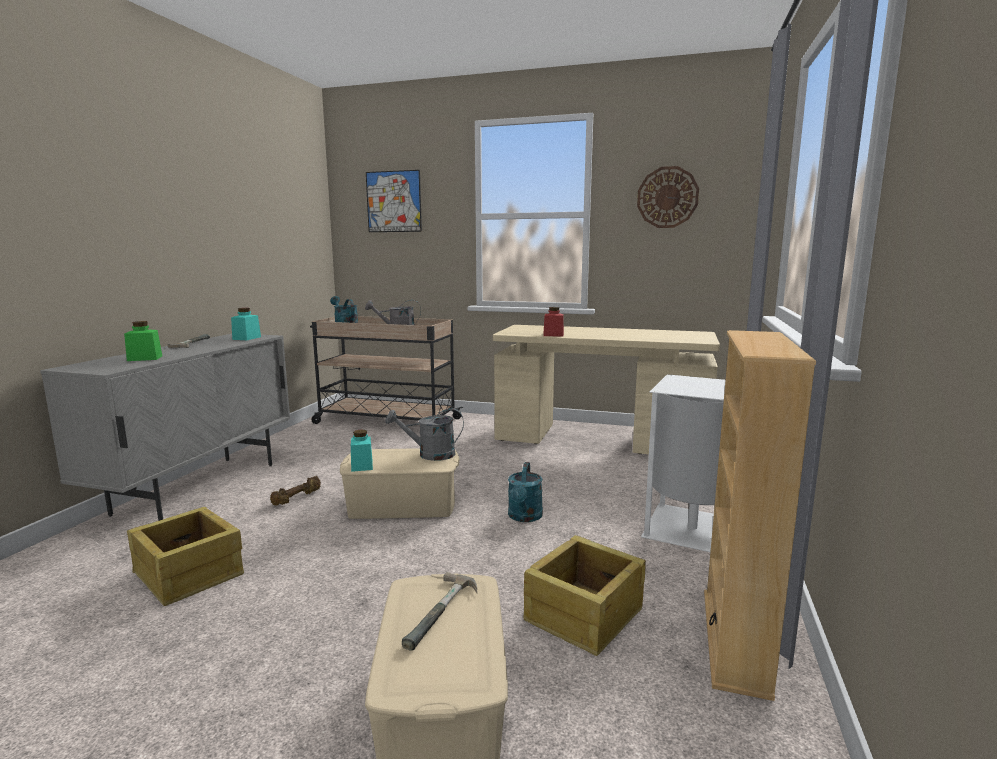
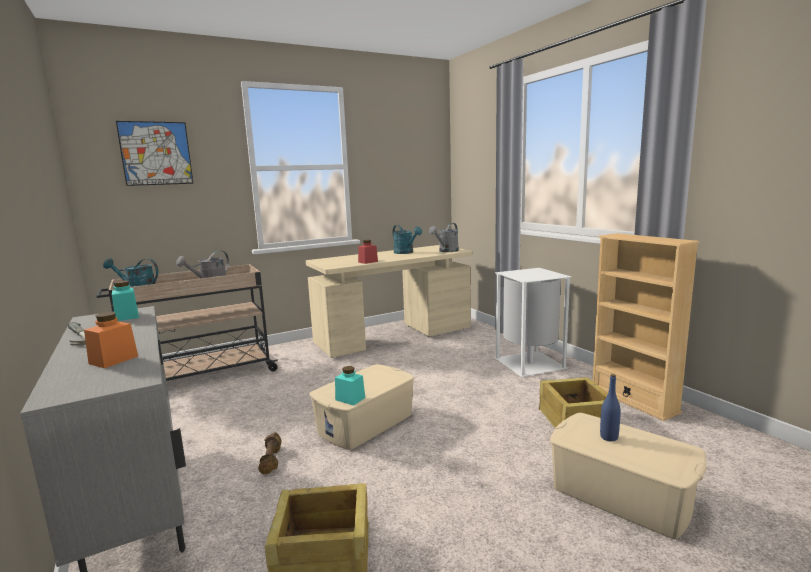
camera: 45 degrees left, 0 degrees up
(145, 358) = (113, 360): green jar -> orange jar
(429, 455) = (375, 373): grey watering can -> grey watering can (446, 251)
(444, 614) = (609, 437): hammer -> blue bottle
(524, 517) = (451, 394): turquoise watering can -> turquoise watering can (406, 253)
(667, 197) = (398, 154): wall clock -> none

